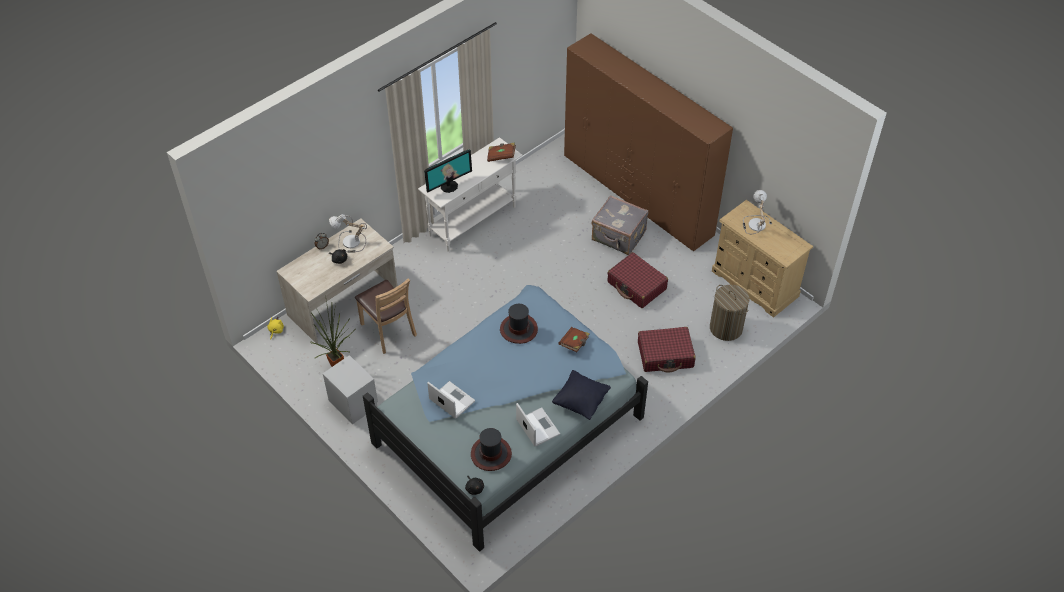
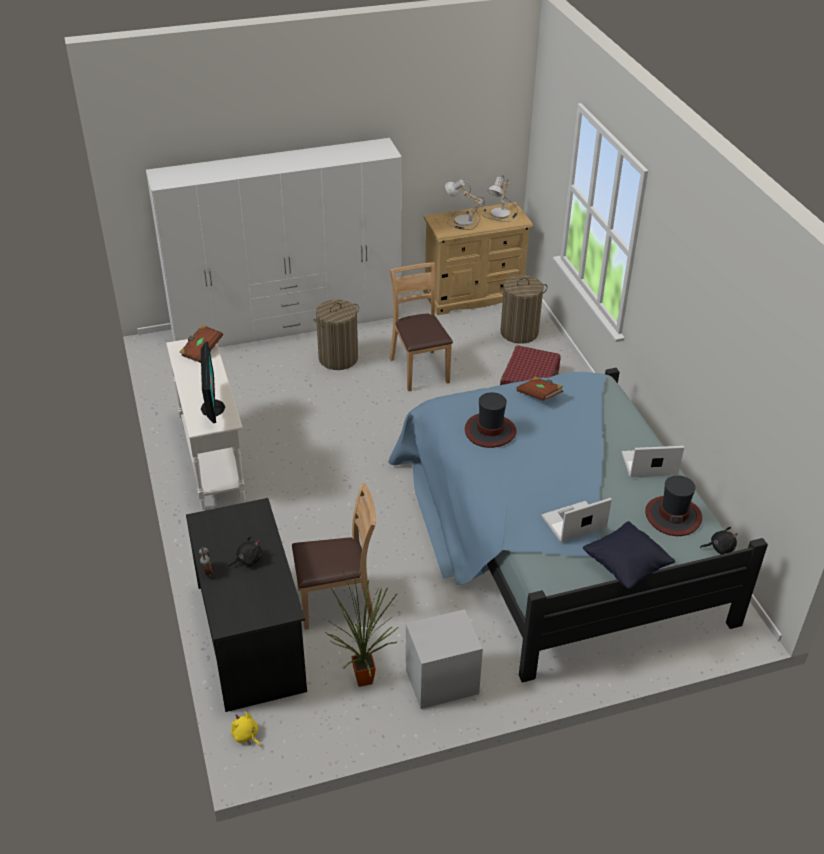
camera: 65 degrees left, 10 degrees down
(343, 303) = (252, 636): beige desk -> black desk
(350, 243) = (225, 539): table lamp -> table lamp (501, 214)
(581, 401) = (626, 420): black pillow -> black pillow (625, 567)
(618, 237) = (338, 358): grey suitcase -> laundry basket
(636, 286) = (419, 370): red suitcase -> brown chair
(637, 194) = (287, 325): brown wardrobe -> white wardrobe

